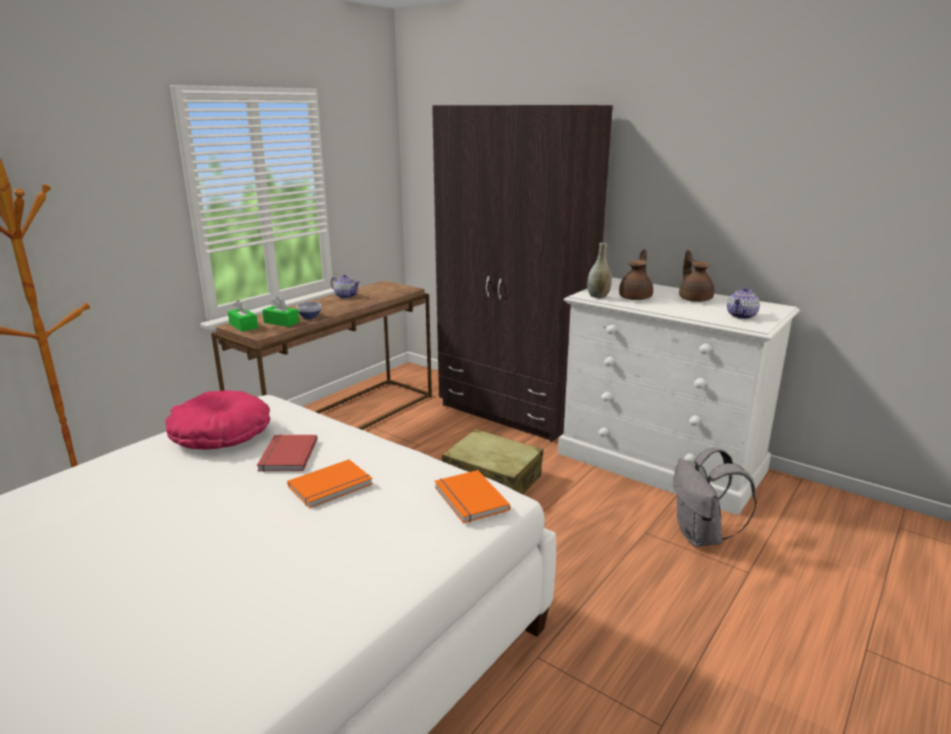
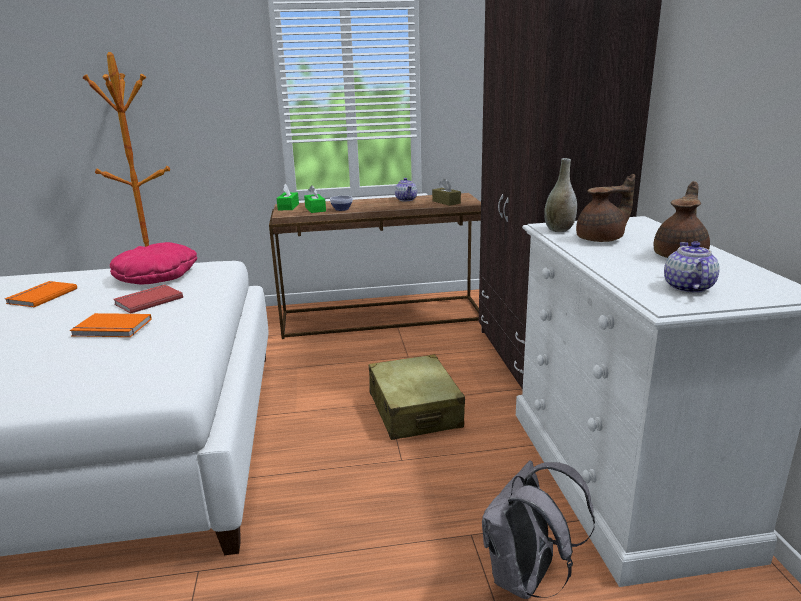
camera: 45 degrees right, 0 degrees up
(389, 292) = (446, 202): none -> brown tissue box
(469, 499) = (145, 375): orange book -> orange book (41, 296)
(742, 316) = (687, 288): teapot -> teapot turned 105 degrees clockwise

